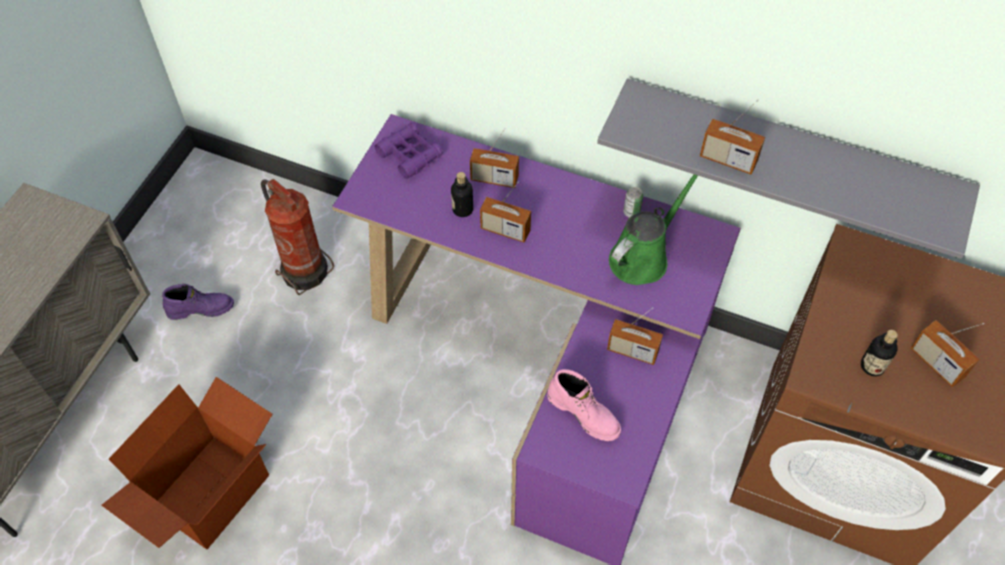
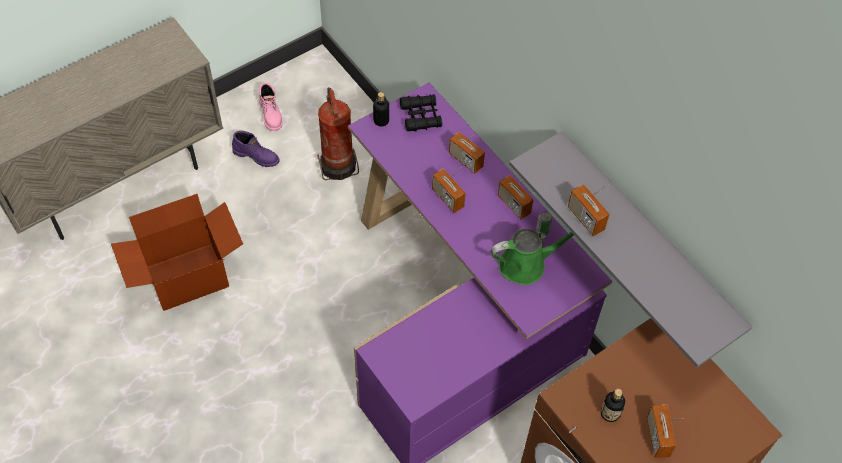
camera: 30 degrees right, 0 degrees up
(409, 155) = (421, 116): purple binoculars -> black binoculars
(462, 209) = (429, 170): bottle -> bottle (381, 121)
(584, 413) = (420, 345): pink boot -> pink boot (271, 114)
(632, 351) = (482, 324): radio -> radio (514, 205)

